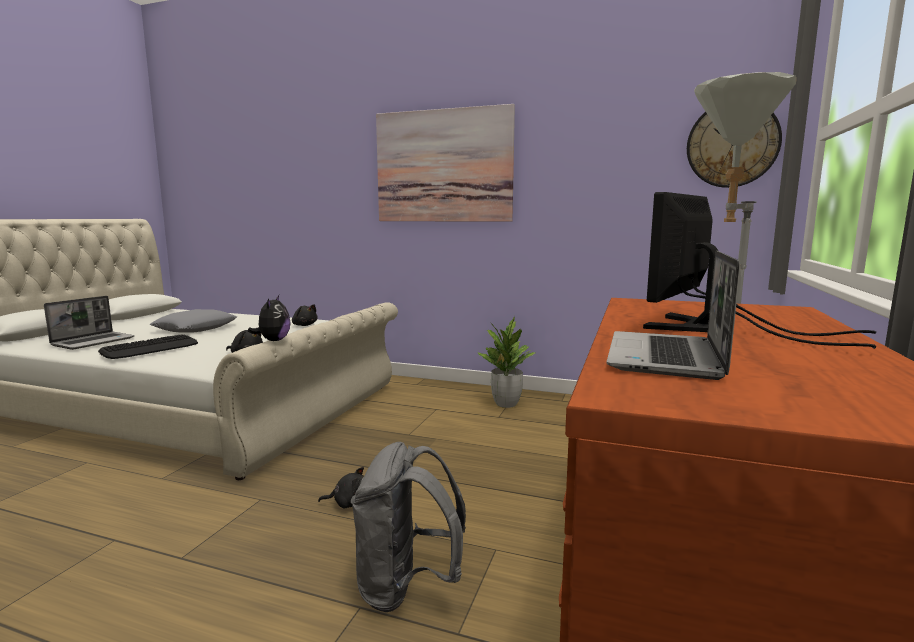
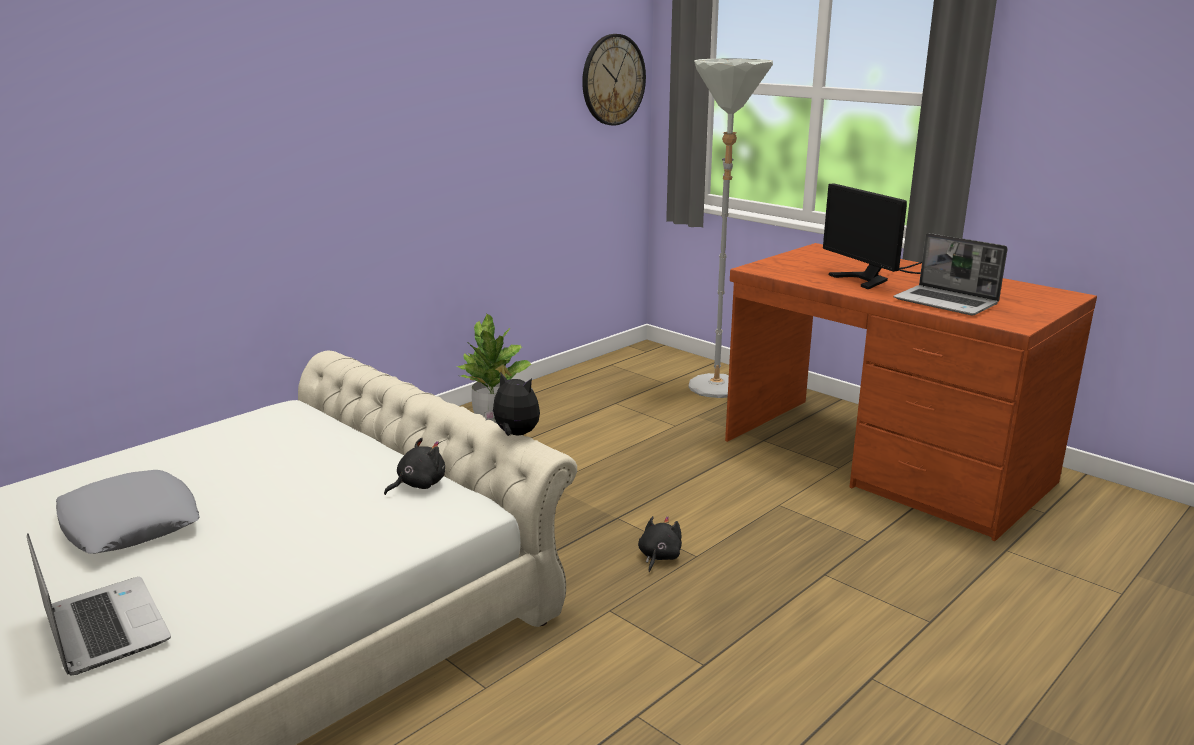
camera: 65 degrees left, 10 degrees up
(151, 348) = (283, 556): keyboard -> none
(304, 325) = (263, 434): black plush toy -> none
(406, 587) = (809, 551): grey backpack -> none
(443, 166) = (330, 117): picture -> none

